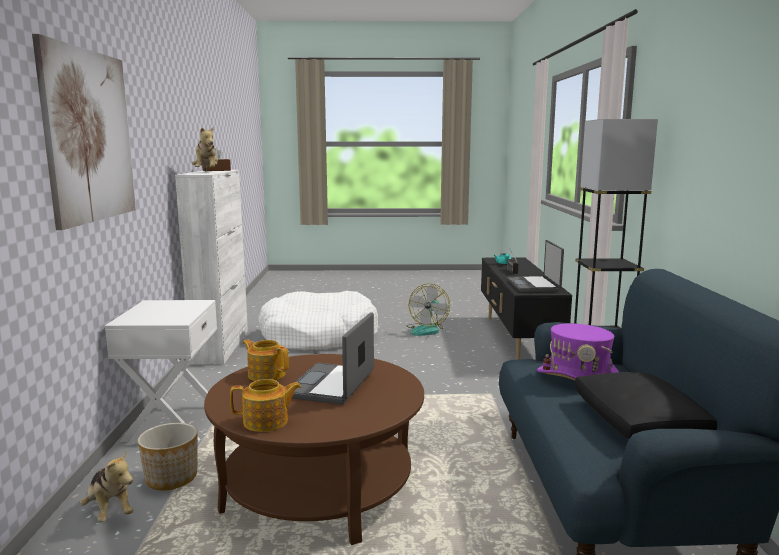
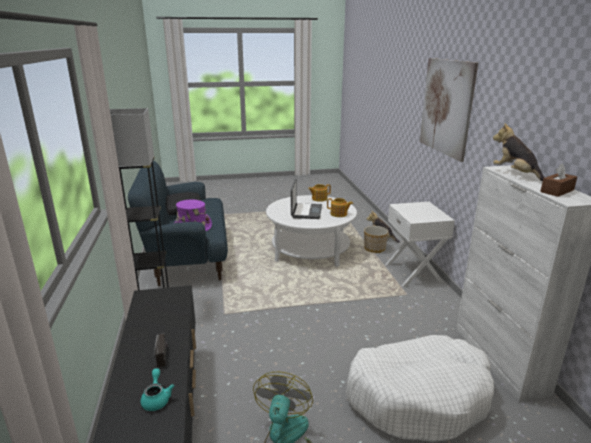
camera: 170 degrees right, 10 degrees up
(319, 487) = (310, 250): brown coffee table -> white coffee table
(534, 285) = (159, 308): laptop -> none

